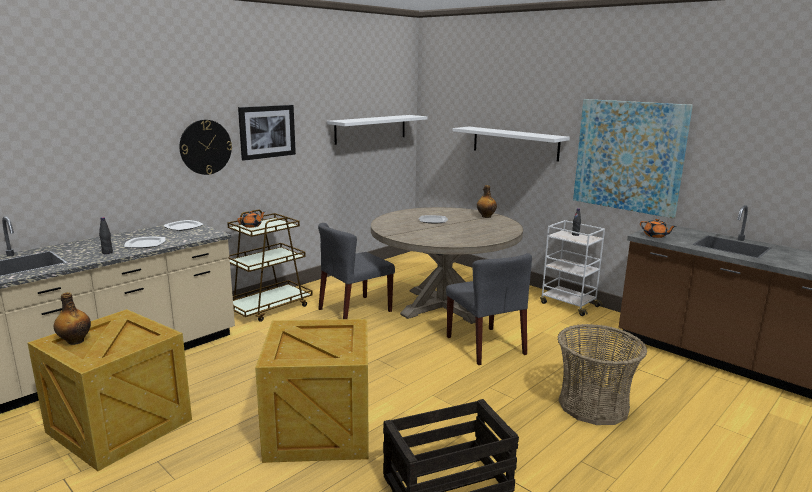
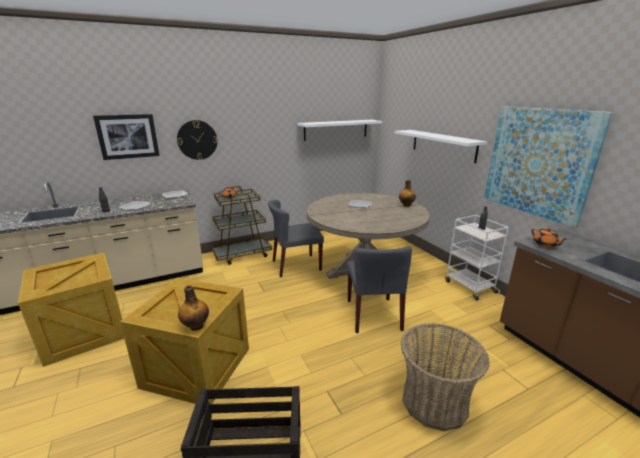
camera: 20 degrees right, 5 degrees up
(75, 341) = (50, 273): bottle -> bottle (196, 326)
(267, 131) = (246, 130): picture -> picture (128, 136)

